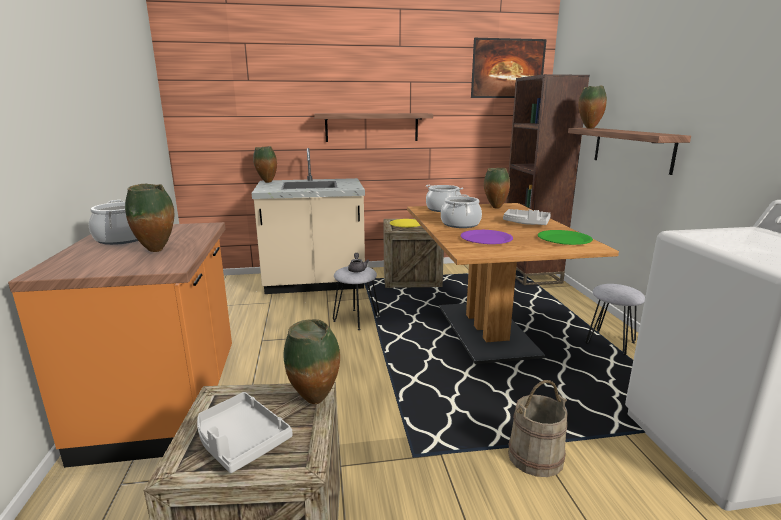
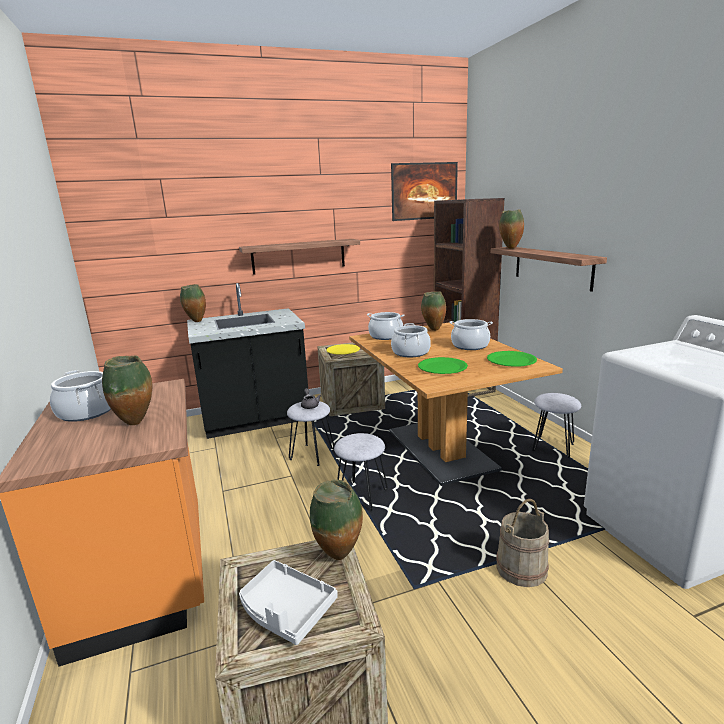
camera: 10 degrees left, 0 degrees up
(314, 283) = (256, 420): beige counter -> black counter
(390, 363) = (361, 497): none -> grey stool
(486, 239) = (442, 367): purple plate -> green plate
(526, 223) = (470, 346): grey tray -> cooking pot

